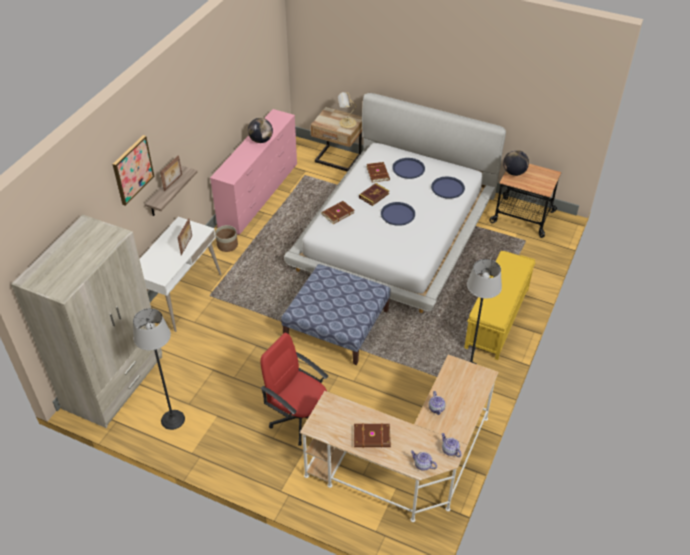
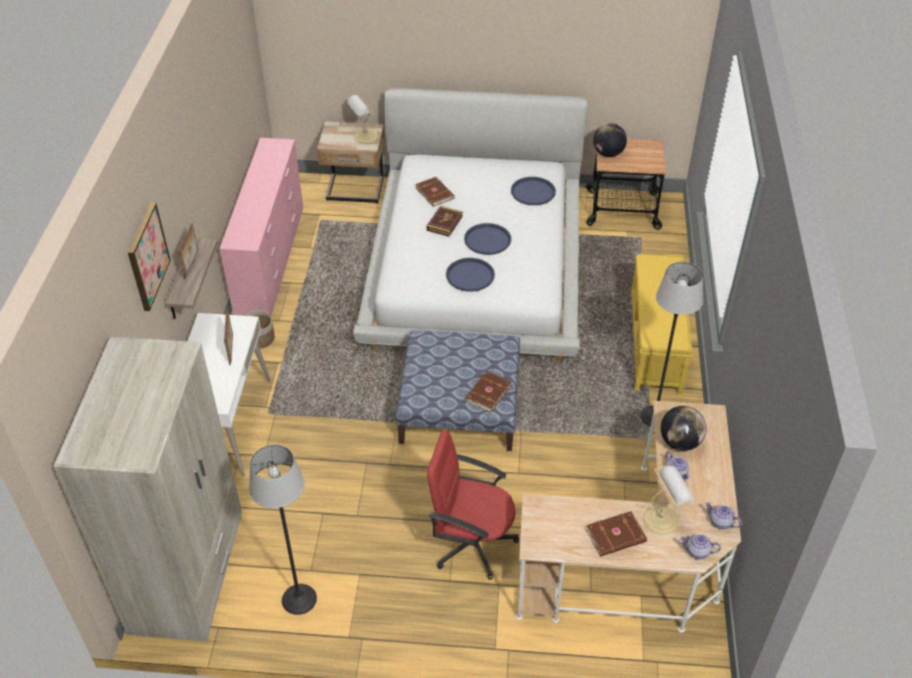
camera: 20 degrees left, 0 degrees up
(261, 140) = (266, 183): globe -> globe (680, 442)
(337, 213) = (408, 257): brown book -> brown book (487, 393)
(408, 169) = (471, 178): blue tray -> blue tray (470, 275)
(410, 435) = (662, 519): none -> table lamp

